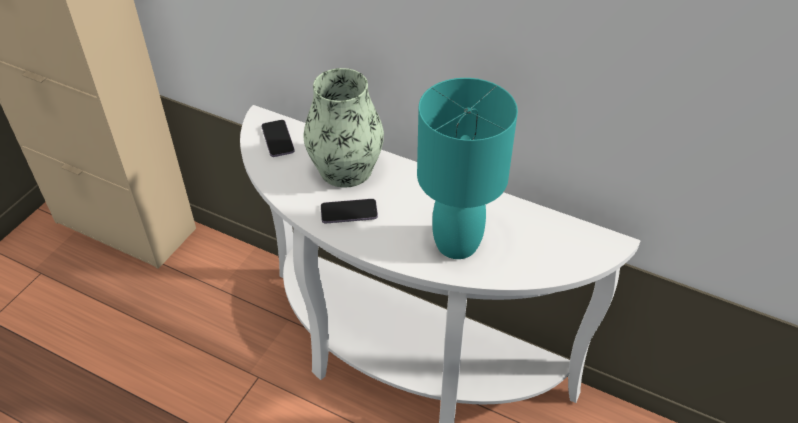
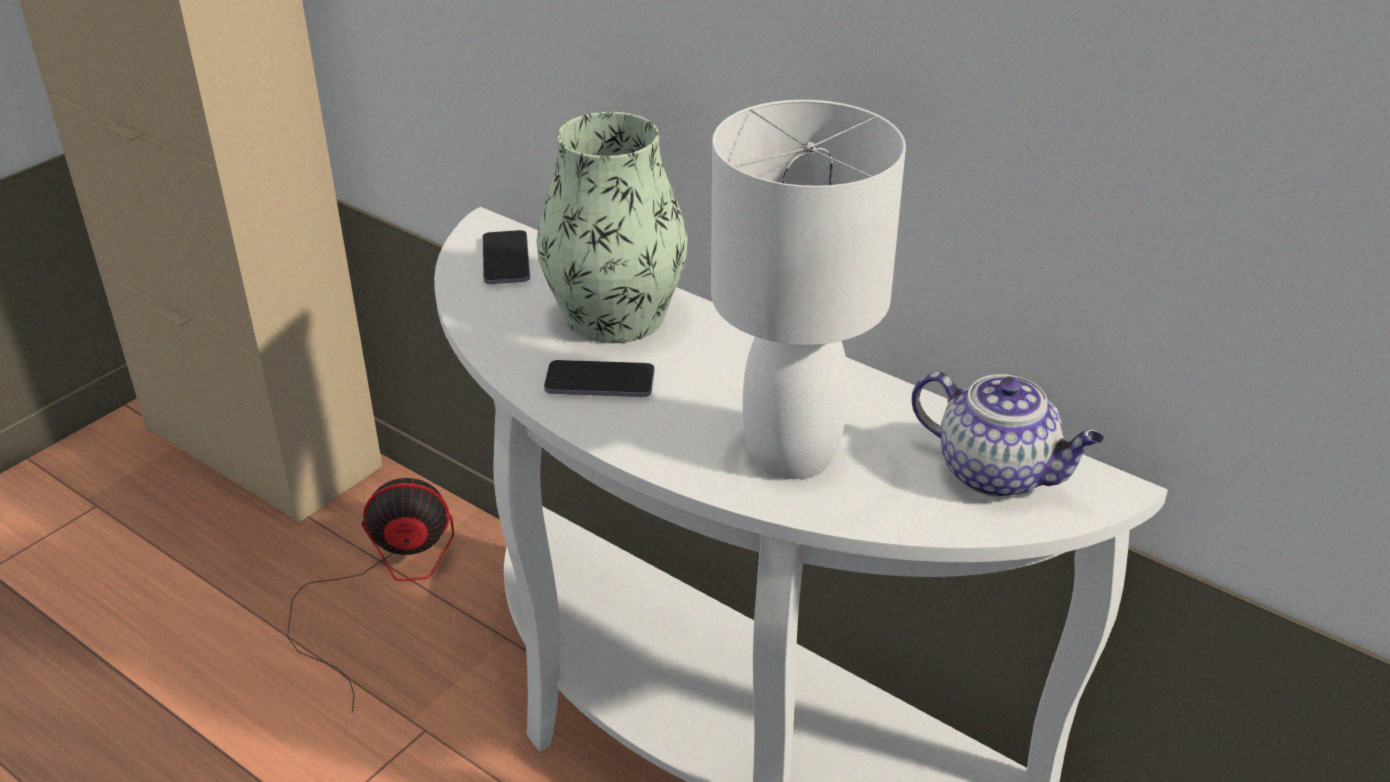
camera: 10 degrees right, 10 degrees down
(214, 299) = (382, 585): none -> fan
(456, 243) = (792, 453): turquoise table lamp -> white table lamp
(559, 241) = (998, 473): none -> teapot

